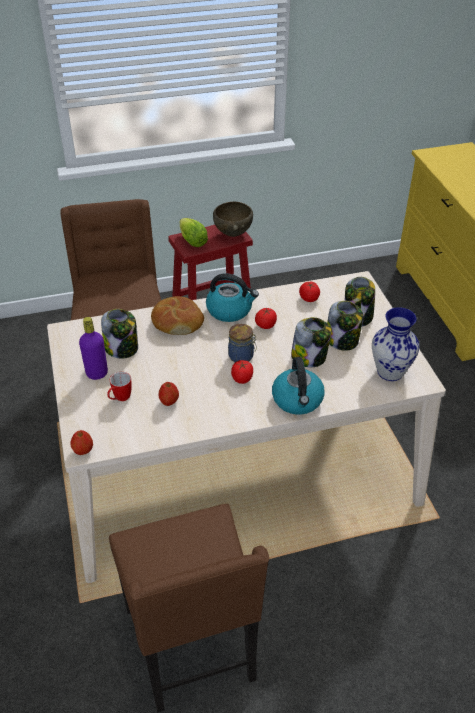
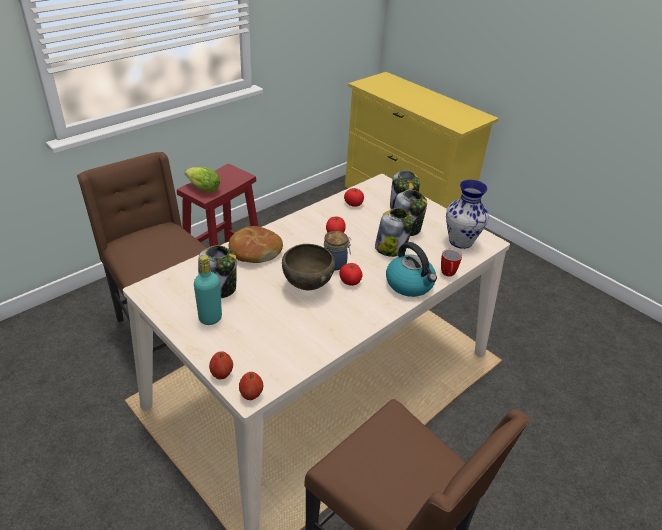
camera: 30 degrees left, 5 degrees down
(97, 373) = (210, 318): purple bottle -> turquoise bottle
(120, 399) = (251, 334): mug -> mug (448, 275)
(169, 402) = (301, 321): apple -> apple (222, 374)
(230, 310) = (295, 229): kettle -> none
(233, 234) = (236, 175): brown bowl -> brown bowl (307, 286)

